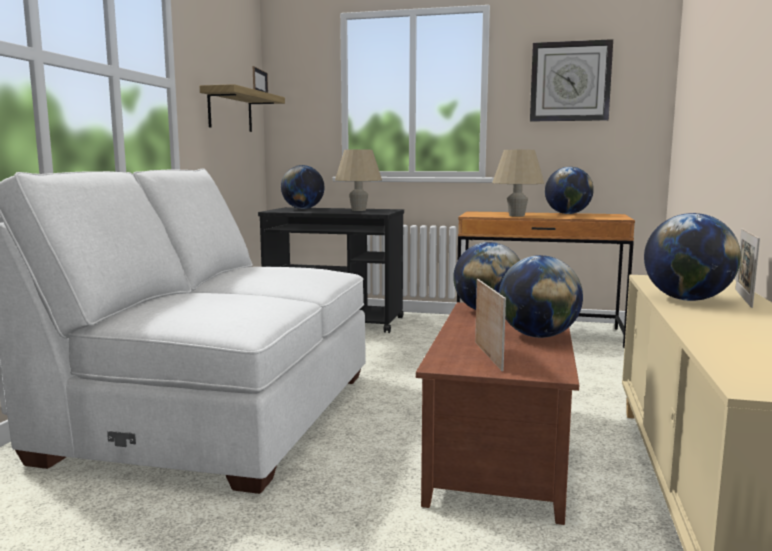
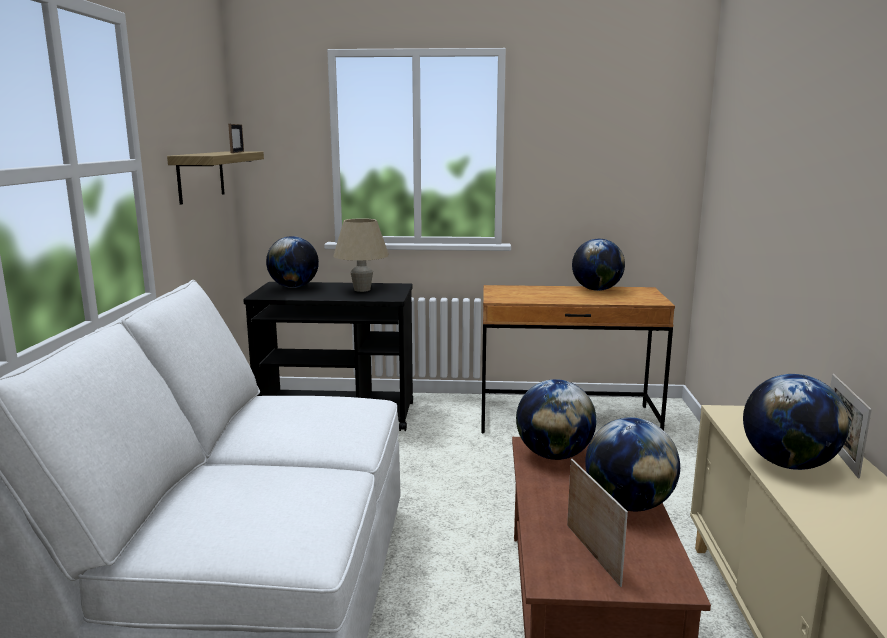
camera: 10 degrees left, 5 degrees up
(516, 215) = (546, 298): beige table lamp -> none
(570, 81) = (595, 139): wall clock -> none

